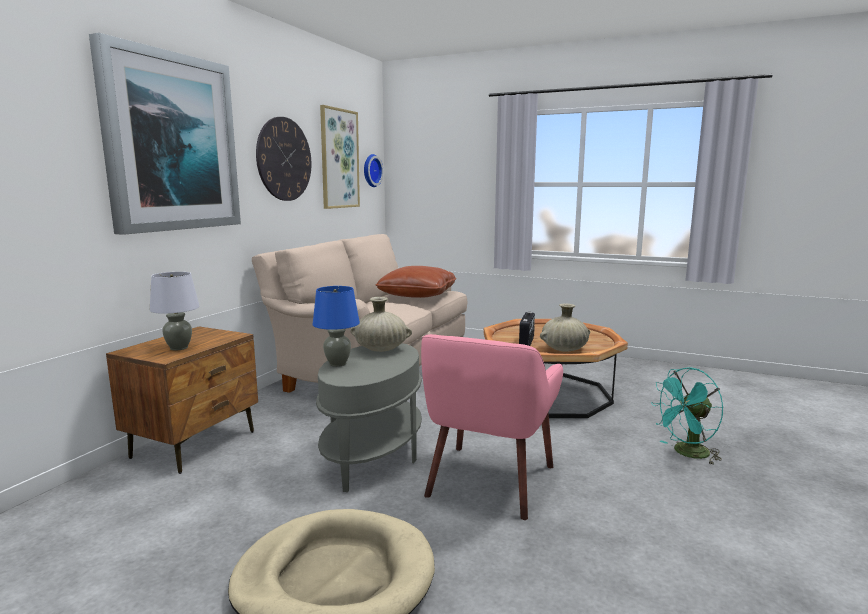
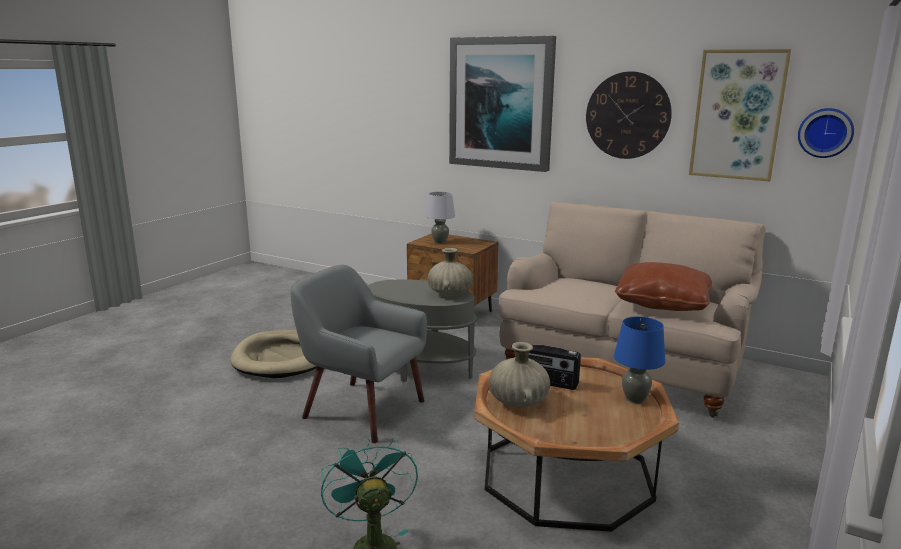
camera: 95 degrees right, 5 degrees up
(337, 363) = (415, 283): blue table lamp -> blue table lamp (635, 399)
(489, 481) = (362, 409): pink armchair -> grey armchair

